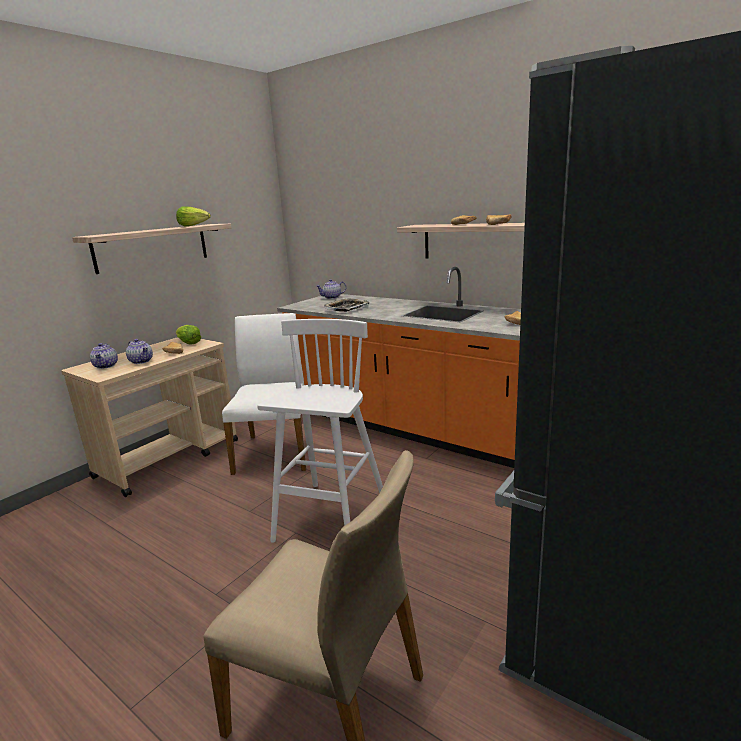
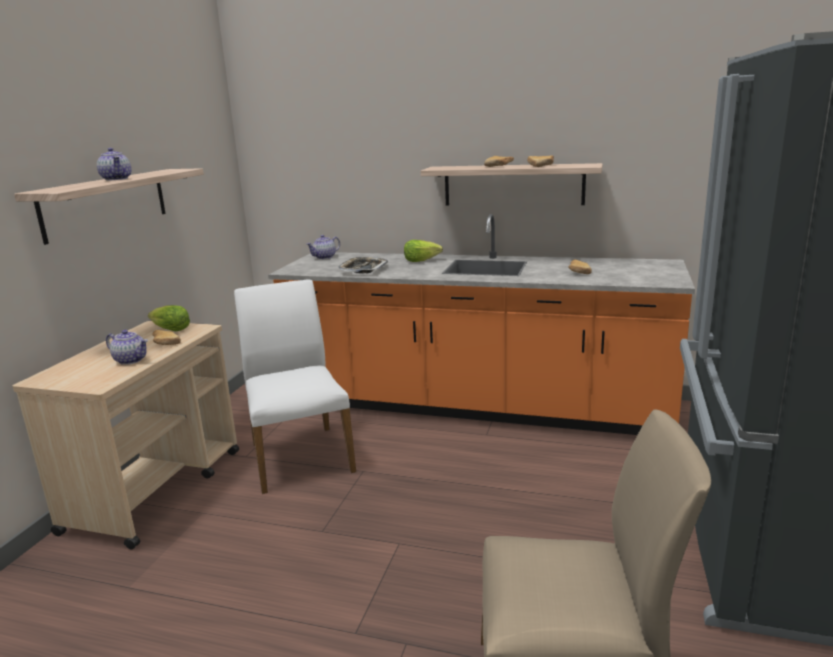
camera: 20 degrees left, 0 degrees up
(106, 366) = (83, 372): teapot -> teapot (117, 179)
(194, 226) = (159, 172): lettuce -> lettuce (421, 260)
(330, 518) = (428, 519): white stool -> none

